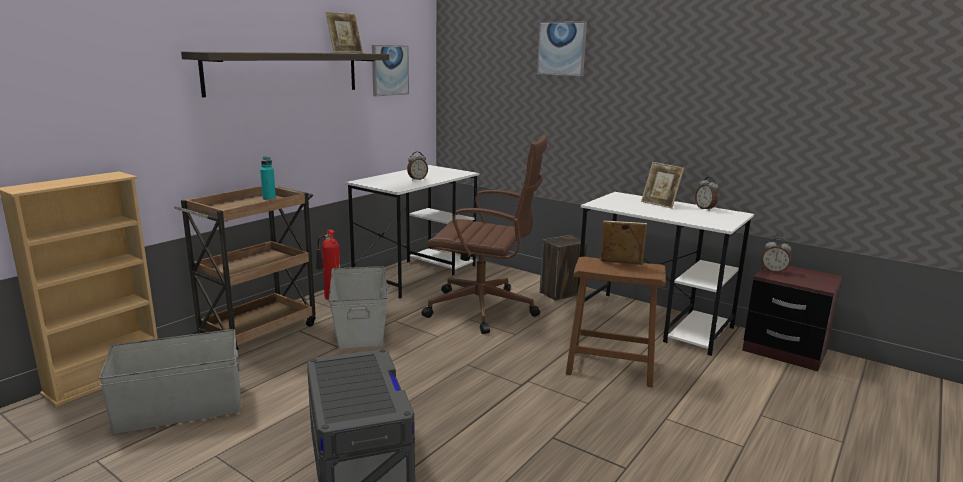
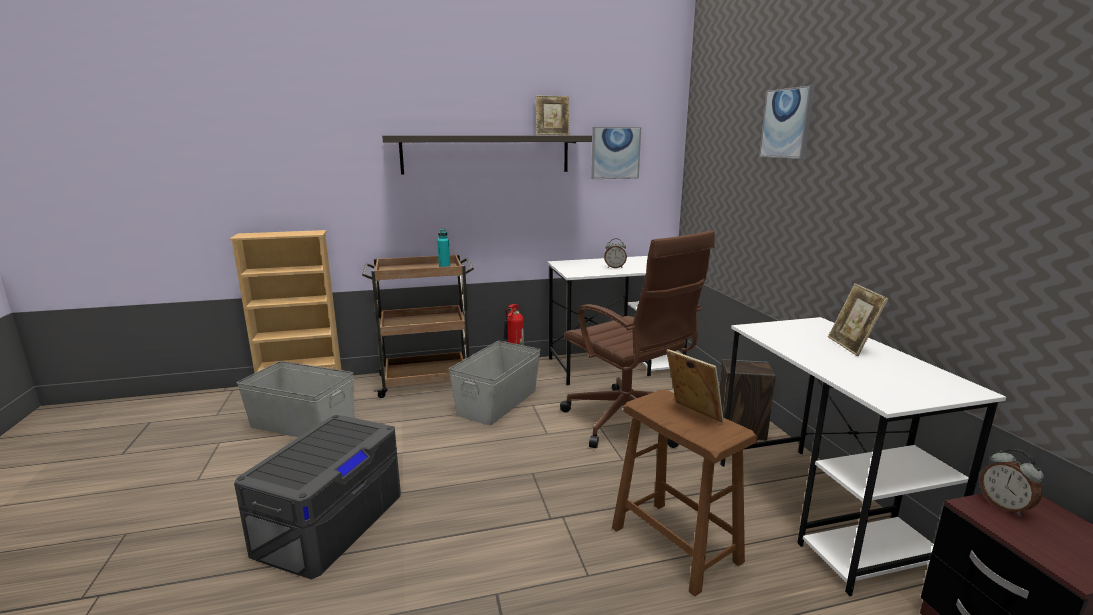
camera: 40 degrees right, 0 degrees up
(705, 209) = (919, 368): alarm clock -> none

